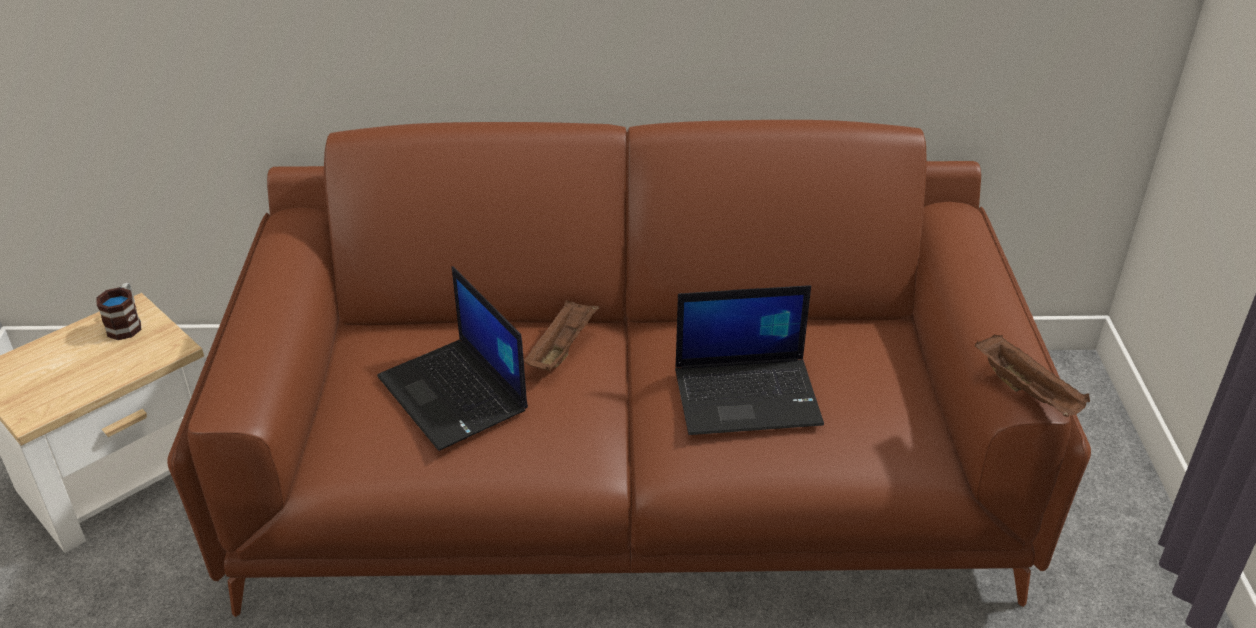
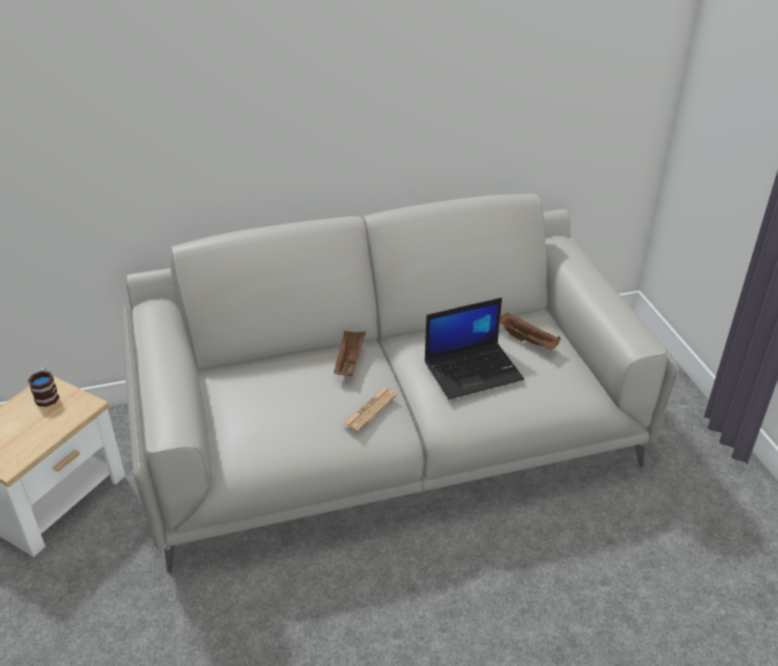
camera: 15 degrees left, 0 degrees up
(455, 395) = (295, 401): laptop -> none
(561, 428) = (370, 410): none -> newspaper
(630, 478) = (390, 437): brown sofa -> grey sofa
(1028, 392) = (640, 339): brown tray -> brown tray (528, 341)

